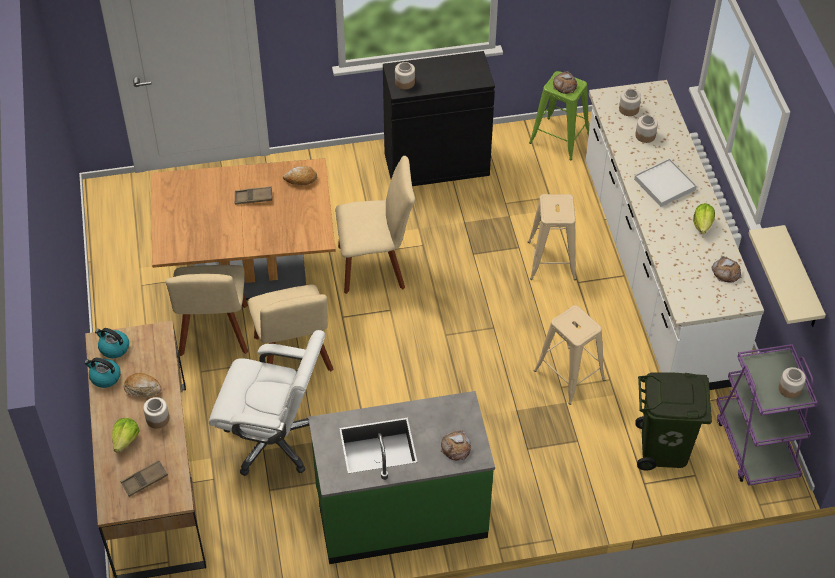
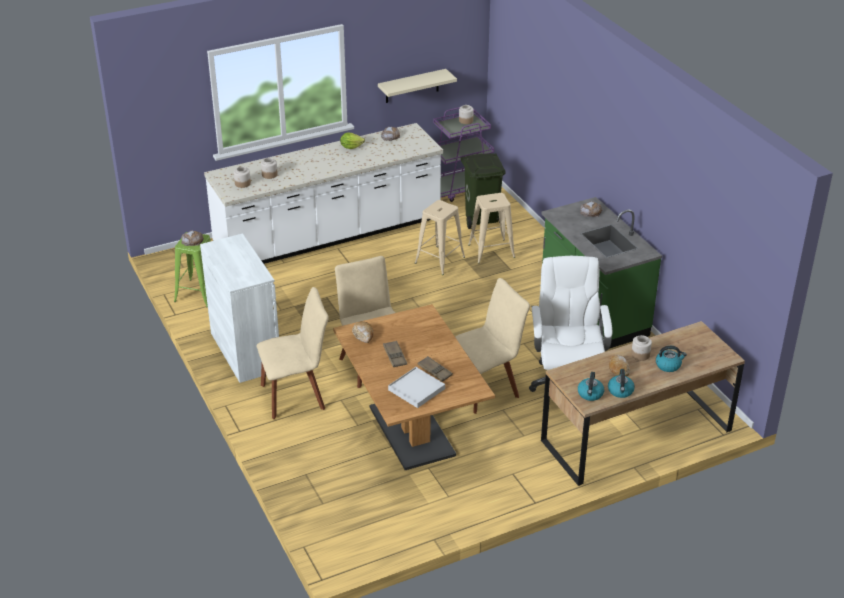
camera: 105 degrees left, 15 degrees down
(126, 440) = (668, 365): lettuce -> kettle
(144, 480) = (695, 348): brown tray -> brown tray (435, 371)
(214, 333) = (481, 437): beige chair -> beige chair (296, 395)
(405, 83) = (252, 276): jar -> none
(436, 164) = (245, 351): black cabinet -> white cabinet
(551, 261) = (335, 280): beige stool -> beige stool (491, 251)
(664, 184) = (318, 163): white tray -> white tray (416, 389)

